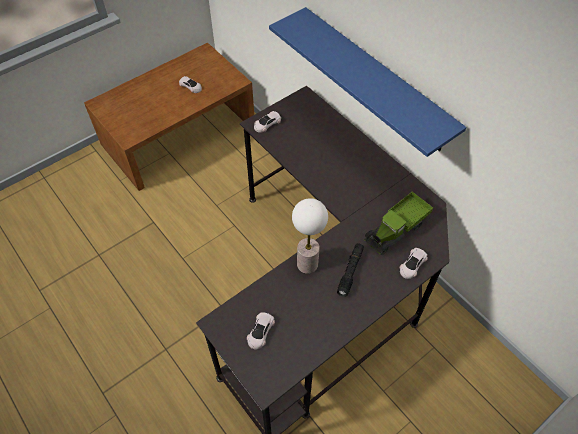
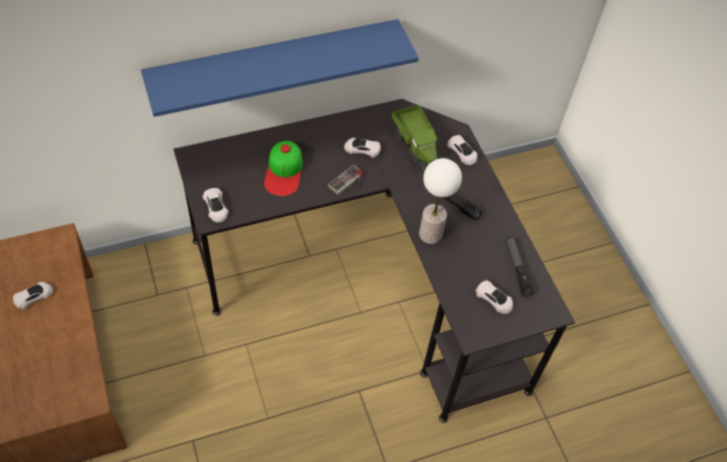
camera: 75 degrees left, 0 degrees up
(302, 343) = (517, 268): none -> flashlight
(319, 150) = (284, 171): none -> cap
(330, 193) = (349, 183): none -> game controller
(371, 191) = (362, 149): none -> white toy car

